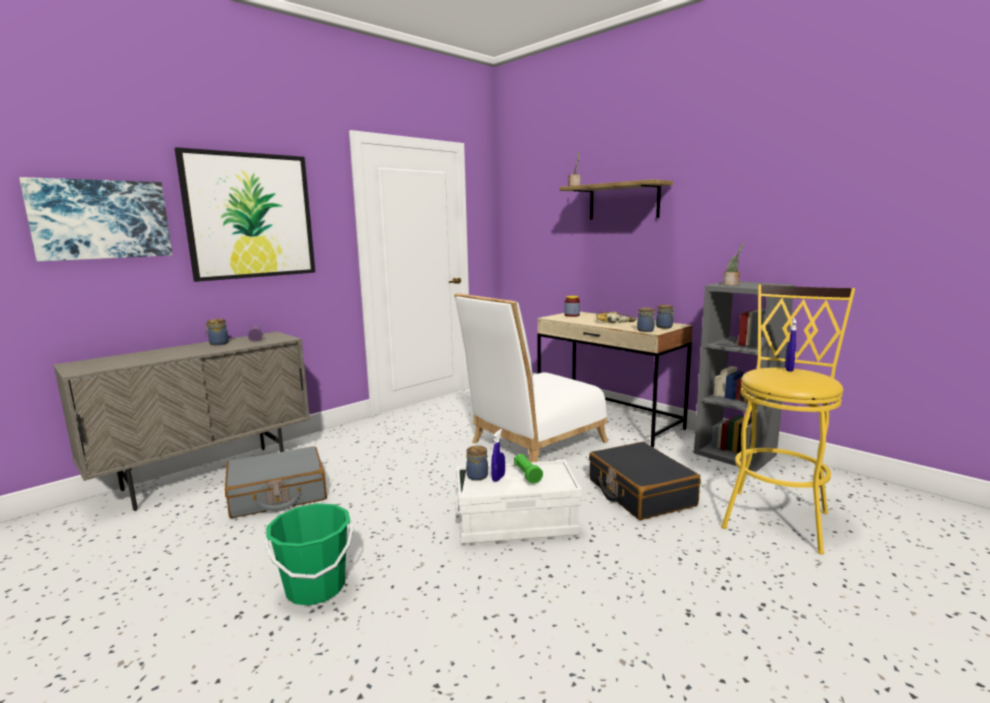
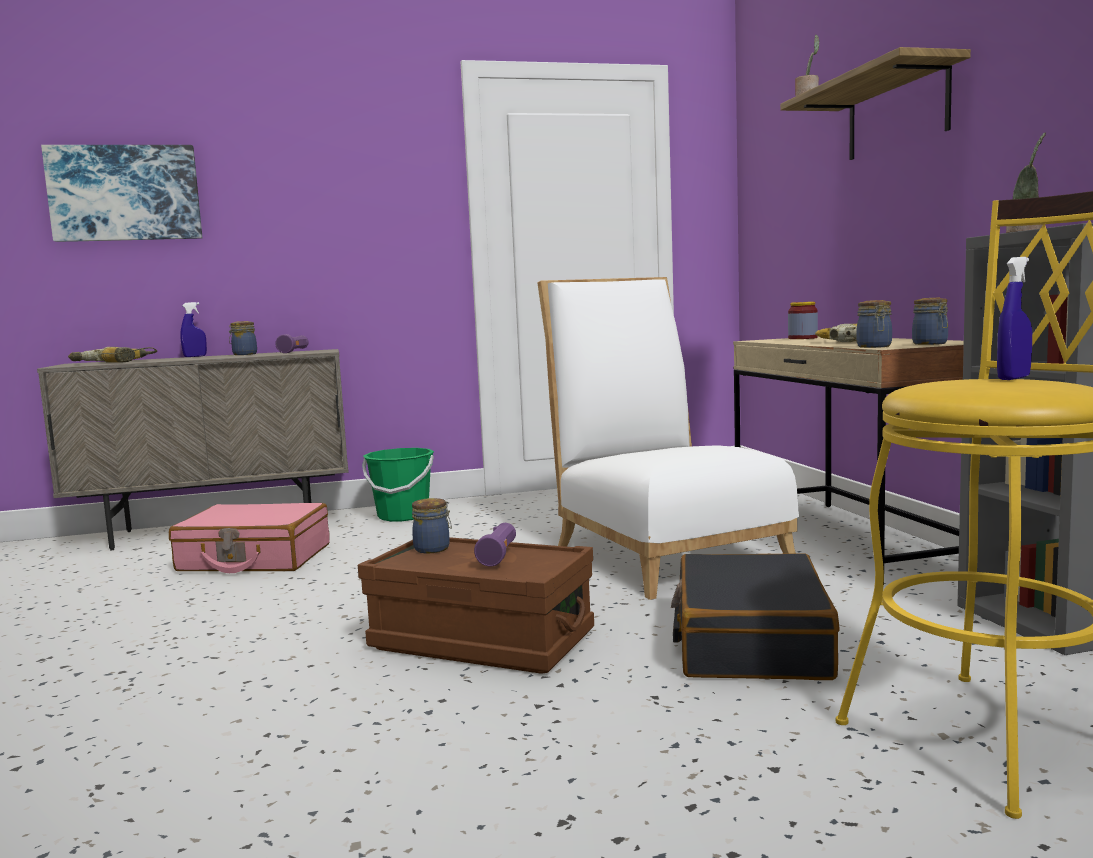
camera: 30 degrees right, 5 degrees down
(120, 362) = (113, 362): none -> power drill
(250, 216) = (307, 188): picture -> none
(277, 495) = (254, 558): grey suitcase -> pink suitcase
(315, 588) = (146, 653): green bucket -> green bucket (402, 516)
(498, 478) = (455, 555): blue spray bottle -> blue spray bottle (195, 356)
(516, 523) = (482, 641): white storage box -> brown storage box
(527, 475) = (498, 556): green flashlight -> purple flashlight
(532, 444) = (663, 553): white chair -> white chair turned 75 degrees clockwise

